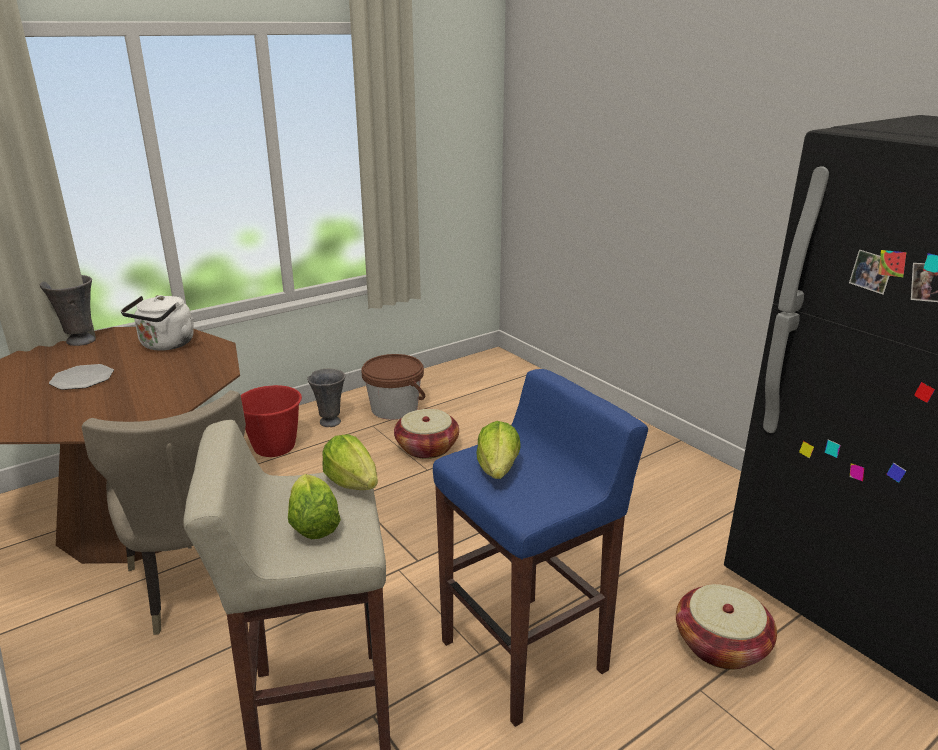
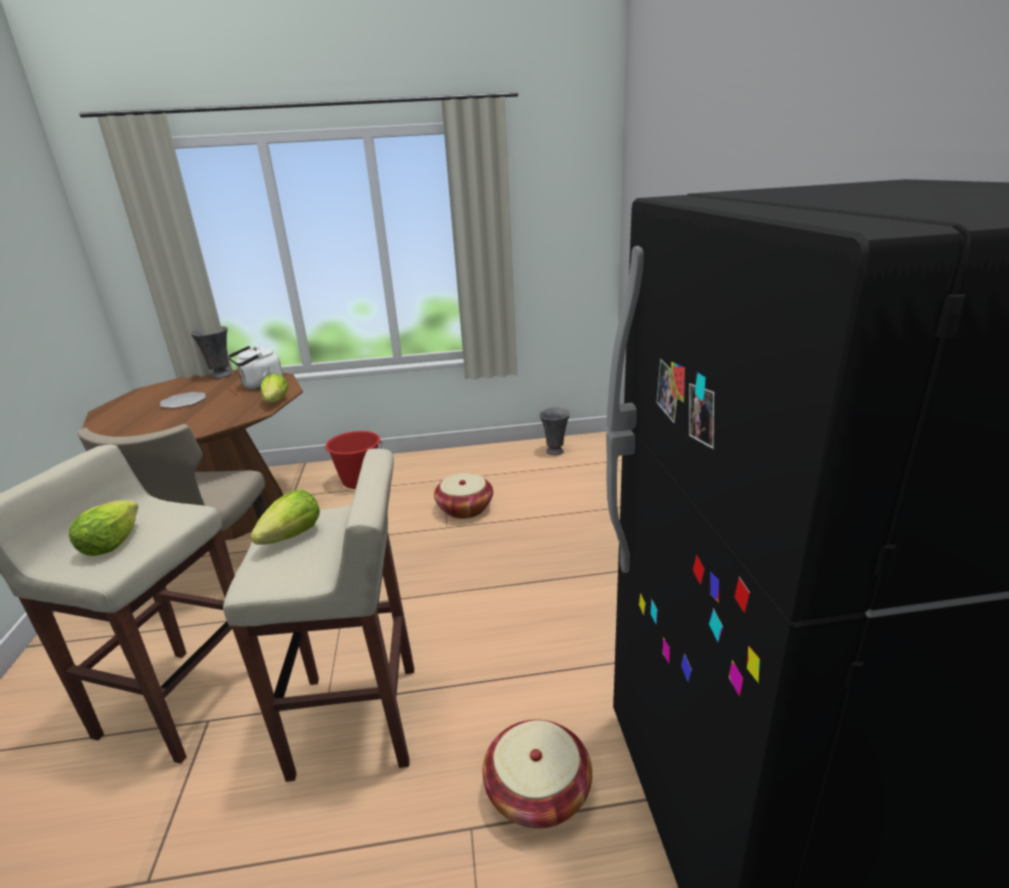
camera: 30 degrees right, 0 degrees up
(330, 421) = (416, 470): grey vase -> grey vase (555, 451)
(352, 483) = (185, 517): lettuce -> lettuce (276, 401)
(394, 408) = (473, 469): brown bucket -> none
(526, 655) = (359, 720): blue stool -> beige stool

